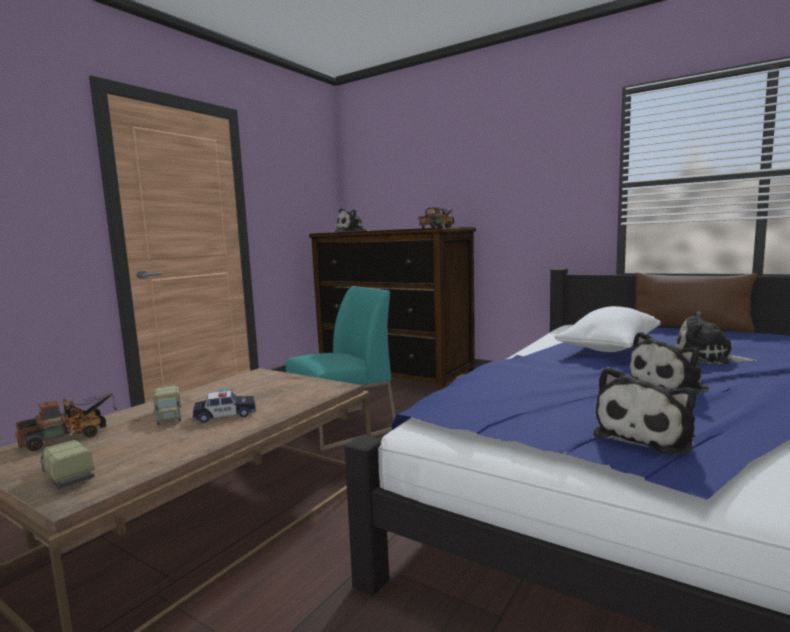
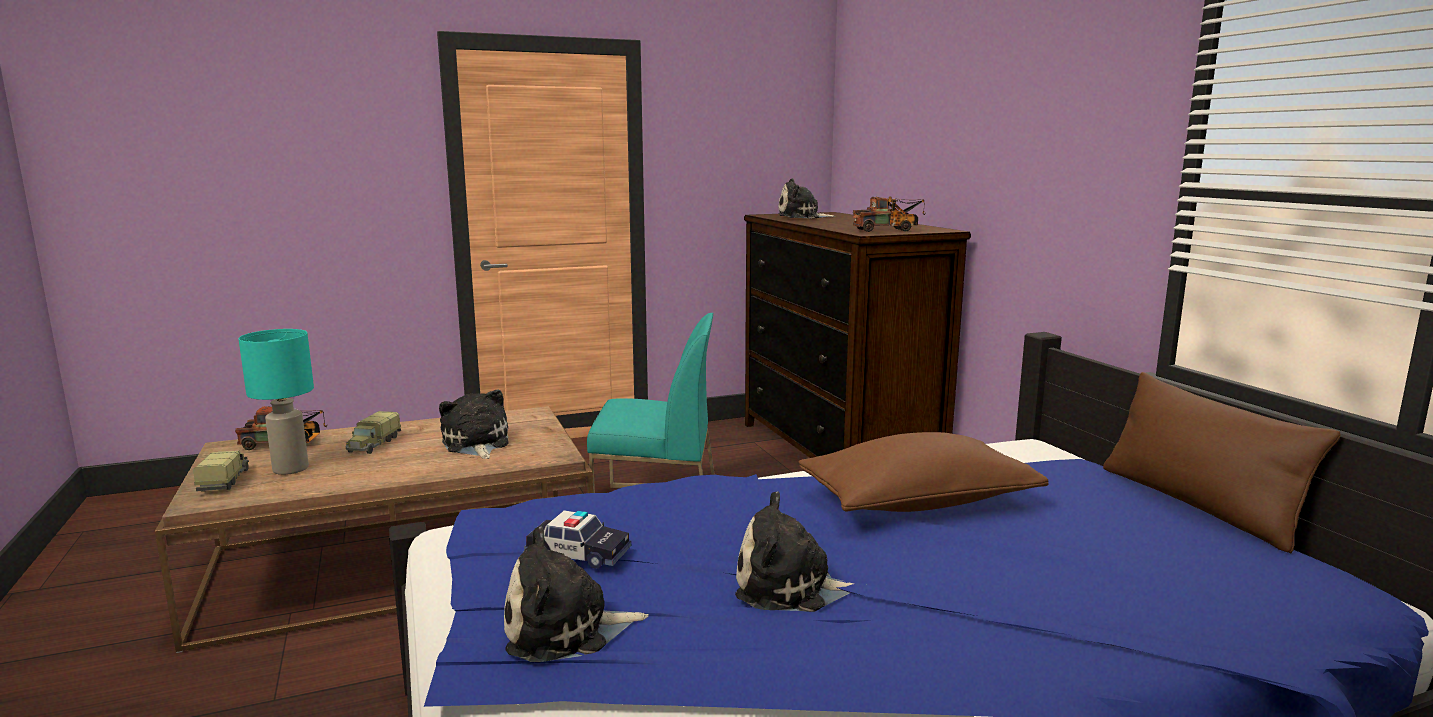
camera: 35 degrees right, 5 degrees up
(123, 449) = (290, 469): none -> turquoise table lamp
(225, 415) = (409, 458): toy car -> toy car (578, 553)
(609, 348) = (917, 503): white pillow -> brown pillow
(708, 358) = (1006, 568): plush toy -> plush toy (476, 444)

